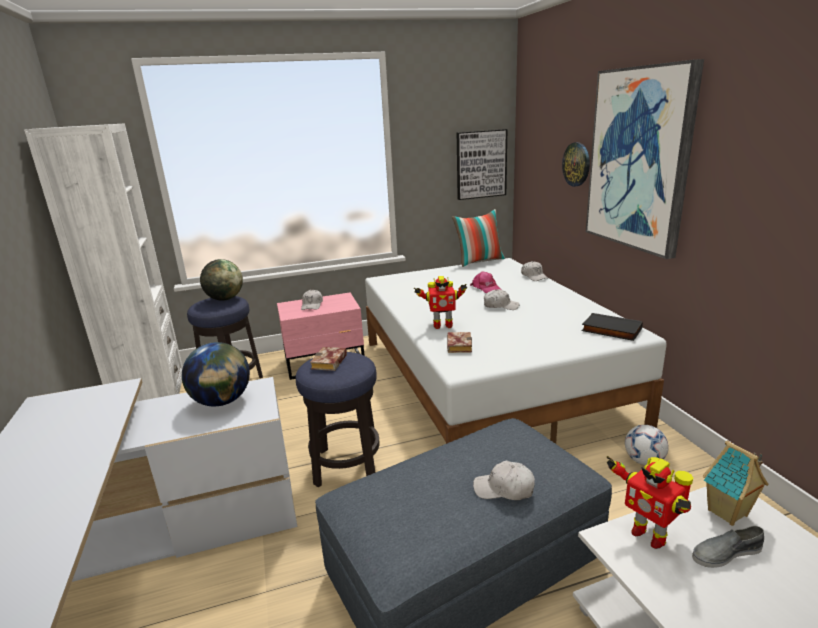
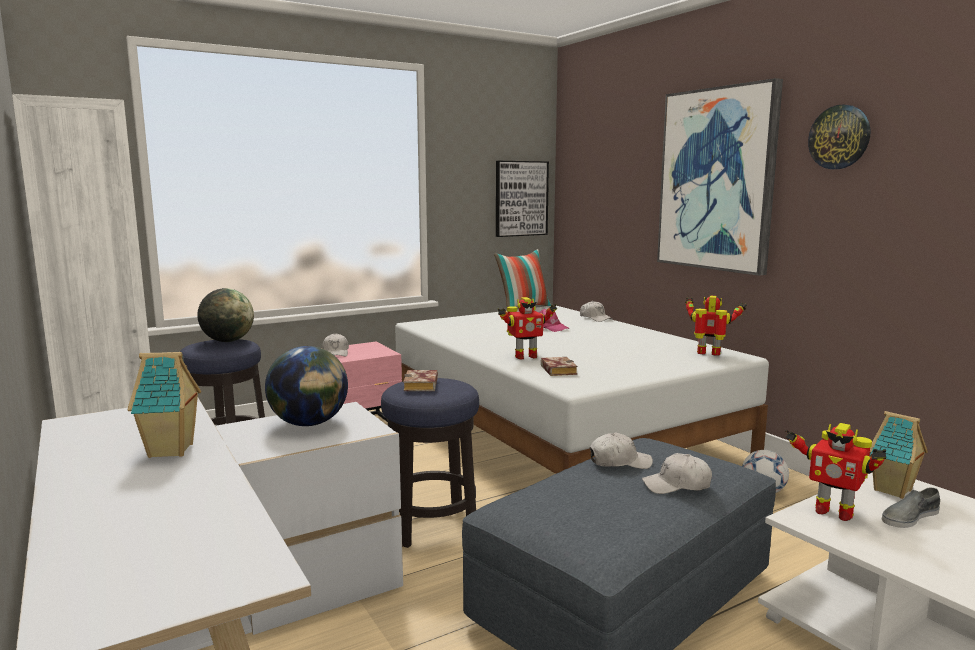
camera: 15 degrees left, 10 degrees down
(77, 444) = (172, 451): none -> toy house
(500, 306) = (578, 340): white cap -> white cap (619, 462)
(576, 164) = (640, 192): wall clock -> wall clock (839, 137)
(610, 330) = (709, 354): black book -> toy robot

